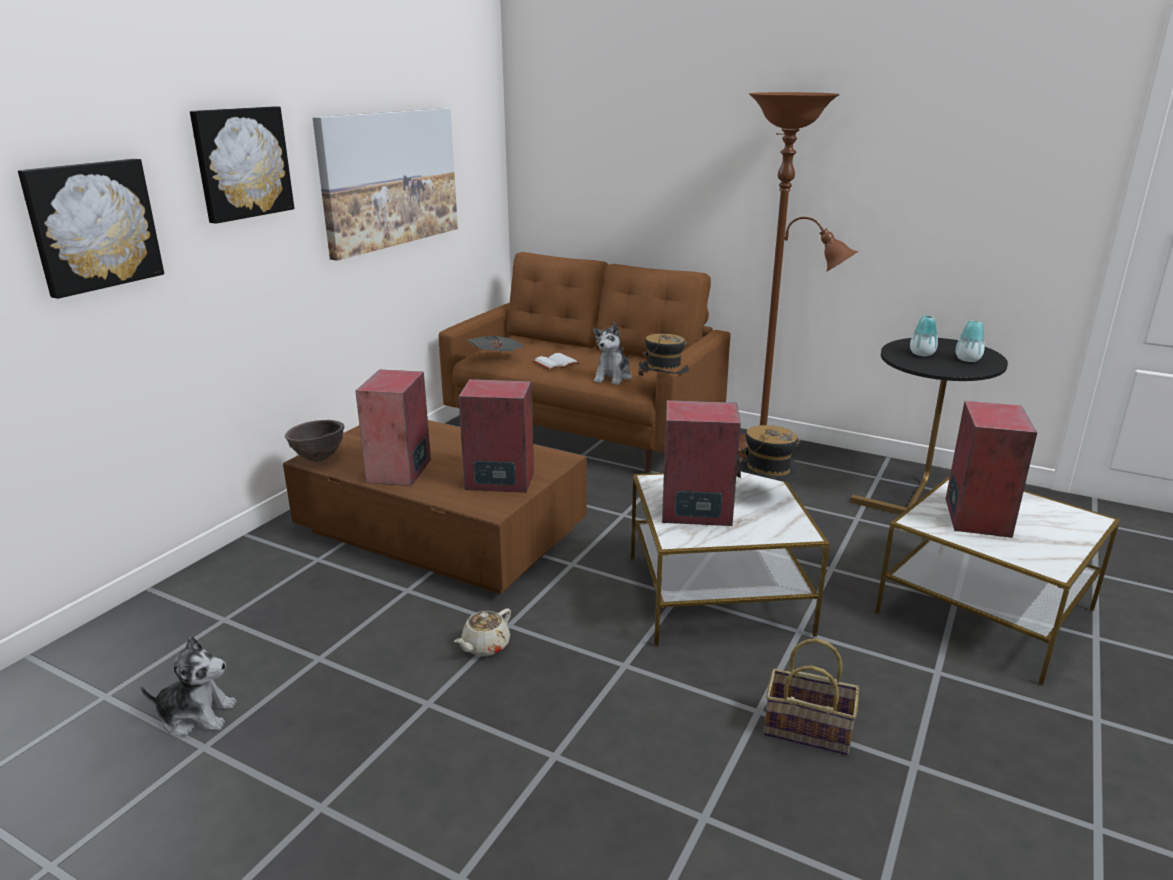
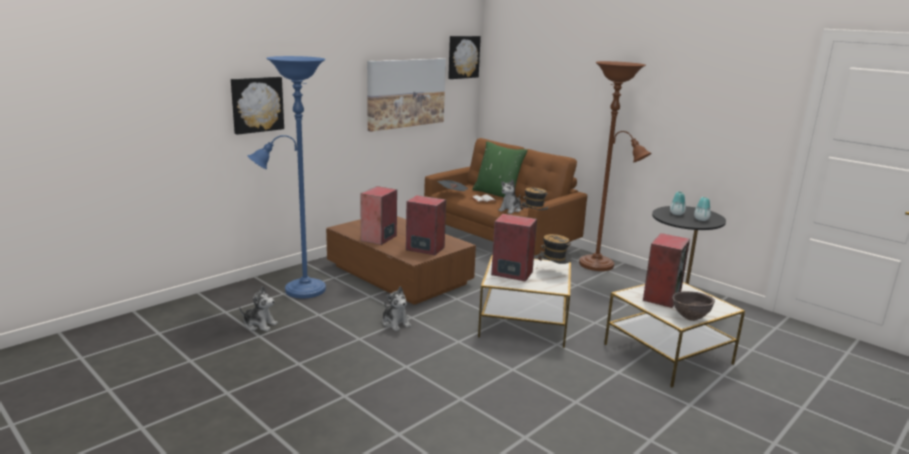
camera: 15 degrees right, 5 degrees down
(241, 163) = (328, 81): picture -> picture (463, 57)
(257, 605) = (299, 290): none -> blue floor lamp
(318, 459) = (343, 228): brown bowl -> brown bowl (690, 318)
(485, 646) = (395, 323): beige teapot -> plush toy
(571, 348) = (497, 194): none -> green pillow
(810, 730) = (533, 380): basket -> none

